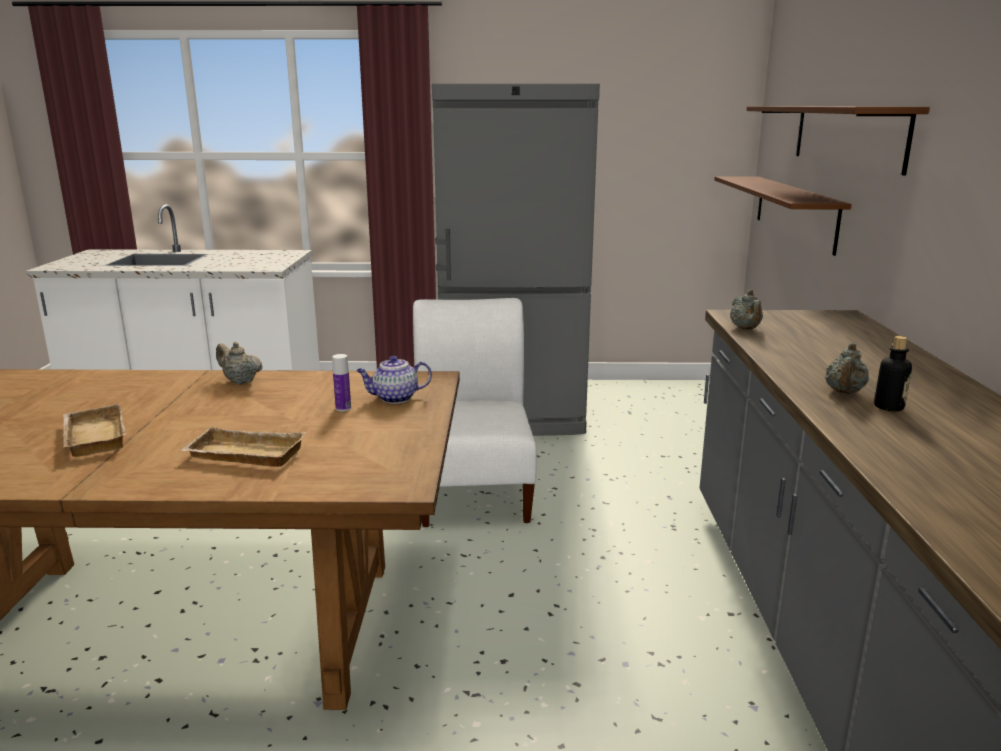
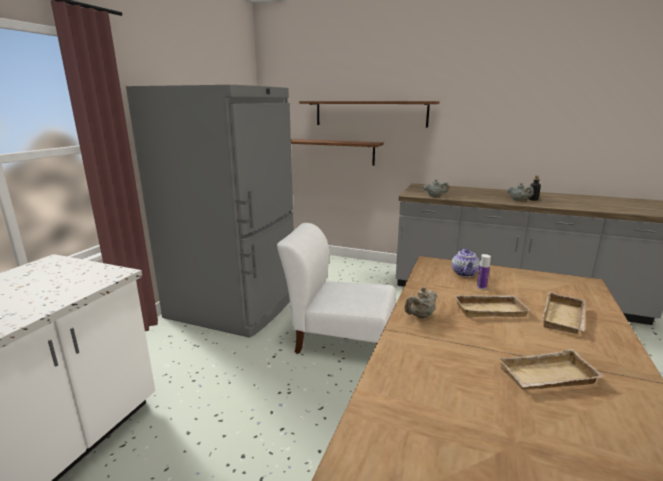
camera: 70 degrees left, 0 degrees up
(266, 413) = (489, 309): none -> beige tray

